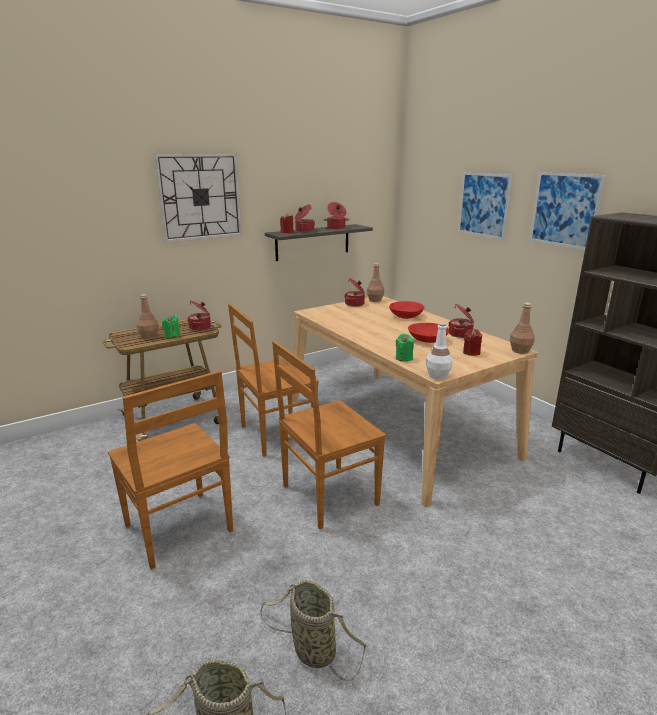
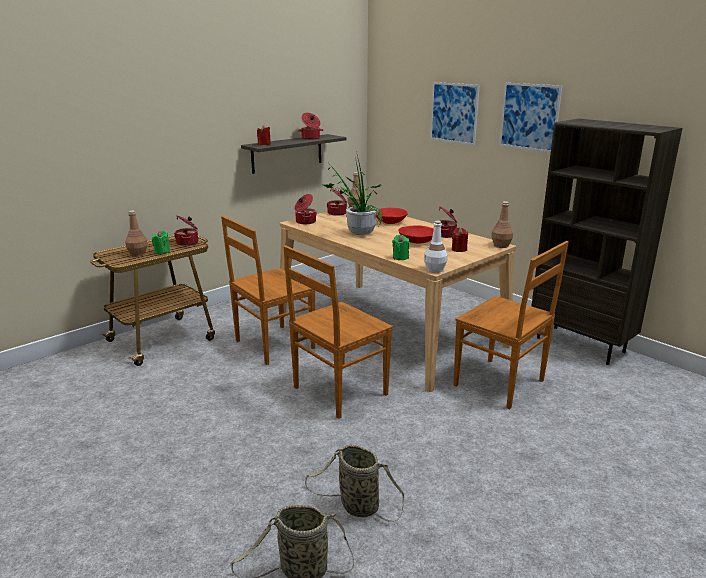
camera: 10 degrees left, 0 degrees up
(180, 530) = (205, 433): brown chair -> brown chair (501, 384)
(200, 197) = (177, 110): wall clock -> none
(304, 231) = (280, 142): cooking pot -> cooking pot (305, 222)
(366, 326) = (356, 233): none -> potted plant

